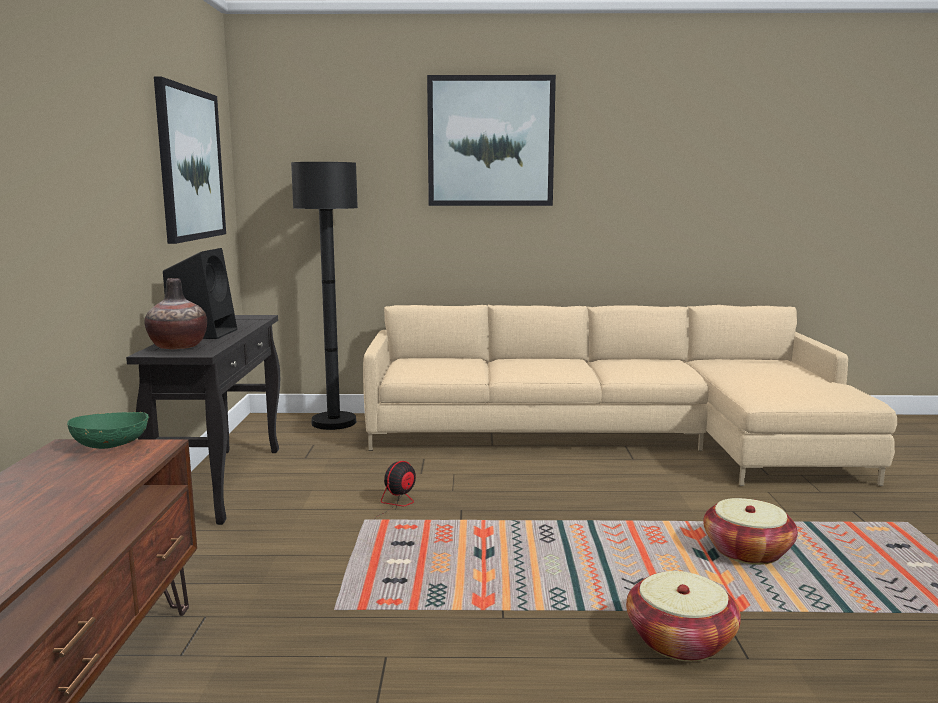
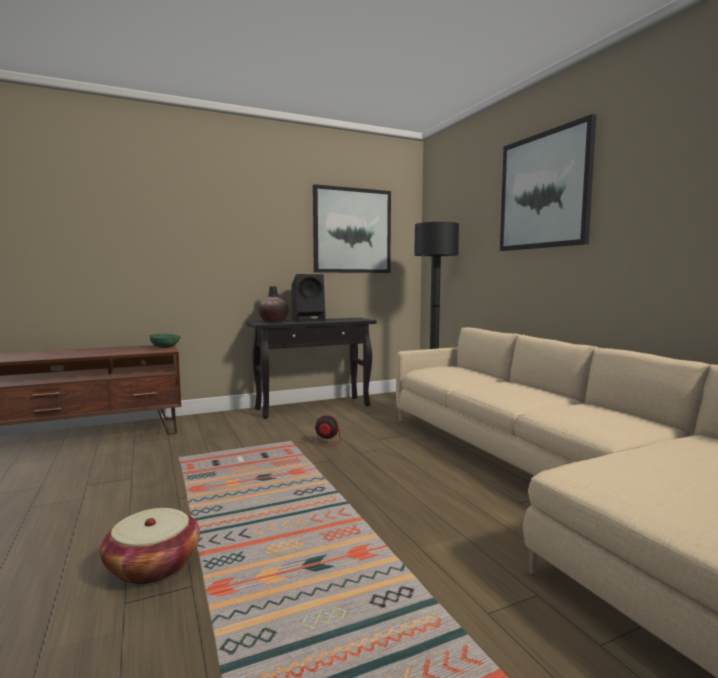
camera: 65 degrees right, 5 degrees down
(747, 551) = (342, 589): basket -> none

